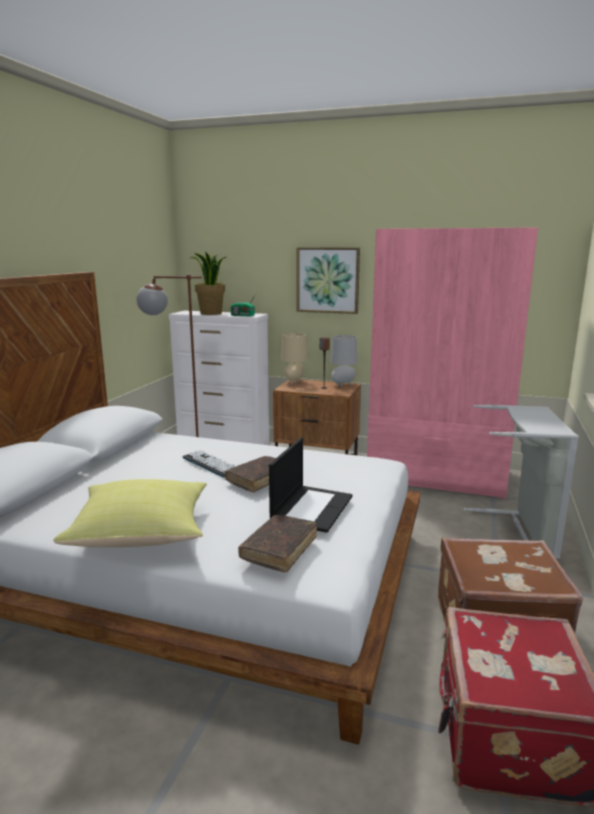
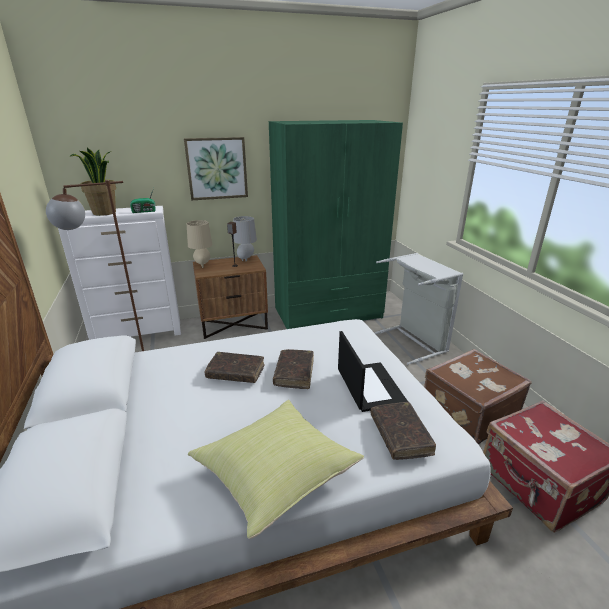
camera: 35 degrees left, 10 degrees up
(211, 464) = (235, 372): keyboard -> brown book
(436, 476) = (328, 313): pink wardrobe -> green wardrobe

